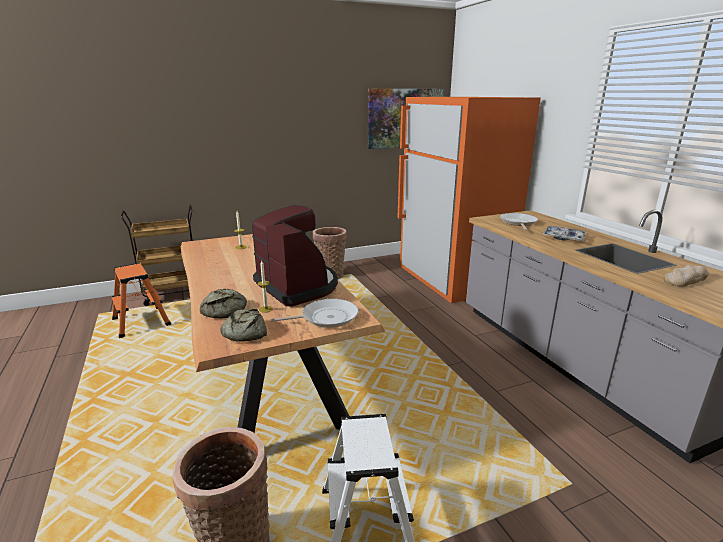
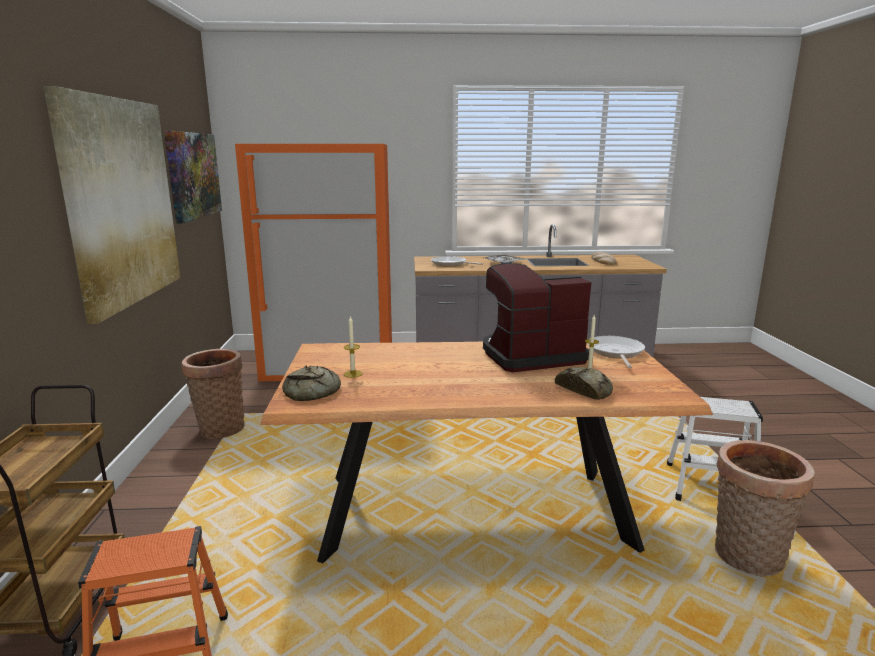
camera: 70 degrees left, 5 degrees down
(244, 332) = (644, 383): bread -> bread (312, 392)
(302, 131) = (121, 202): none -> picture

